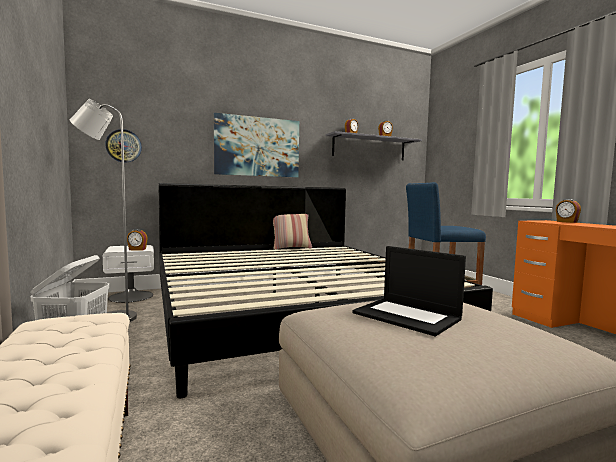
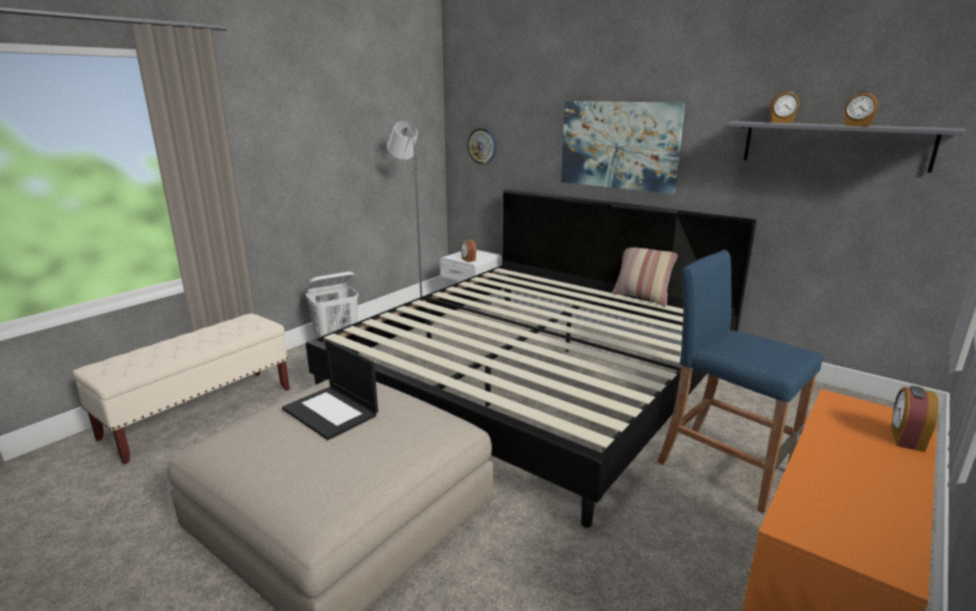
camera: 60 degrees right, 15 degrees up
(408, 316) = (331, 412): laptop -> laptop turned 60 degrees counterclockwise

